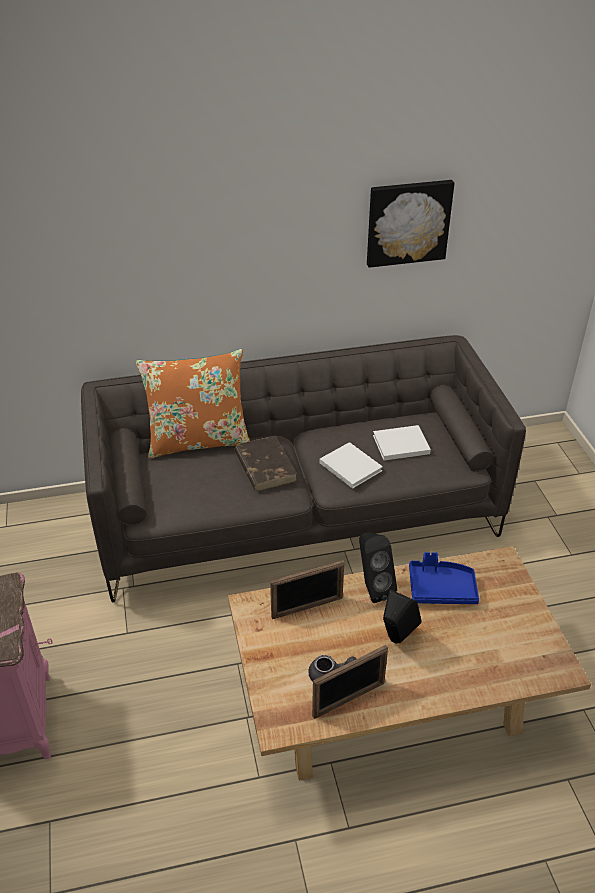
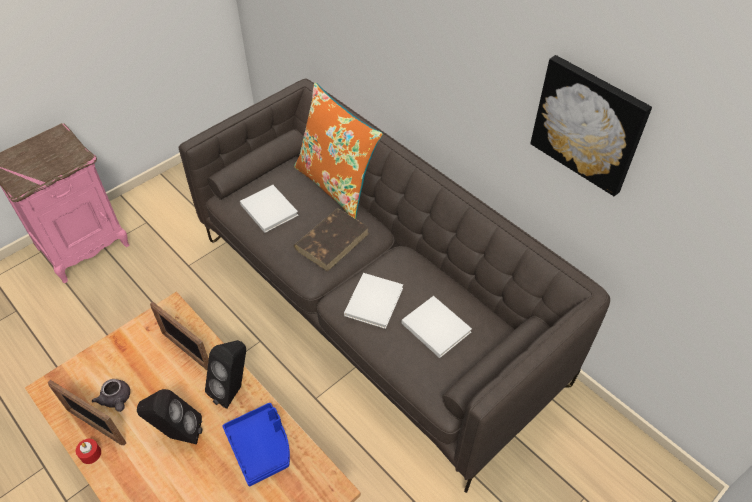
camera: 60 degrees right, 10 degrees up
(189, 491) = (268, 209): none -> white book
(378, 711) = (90, 454): none -> red candle

